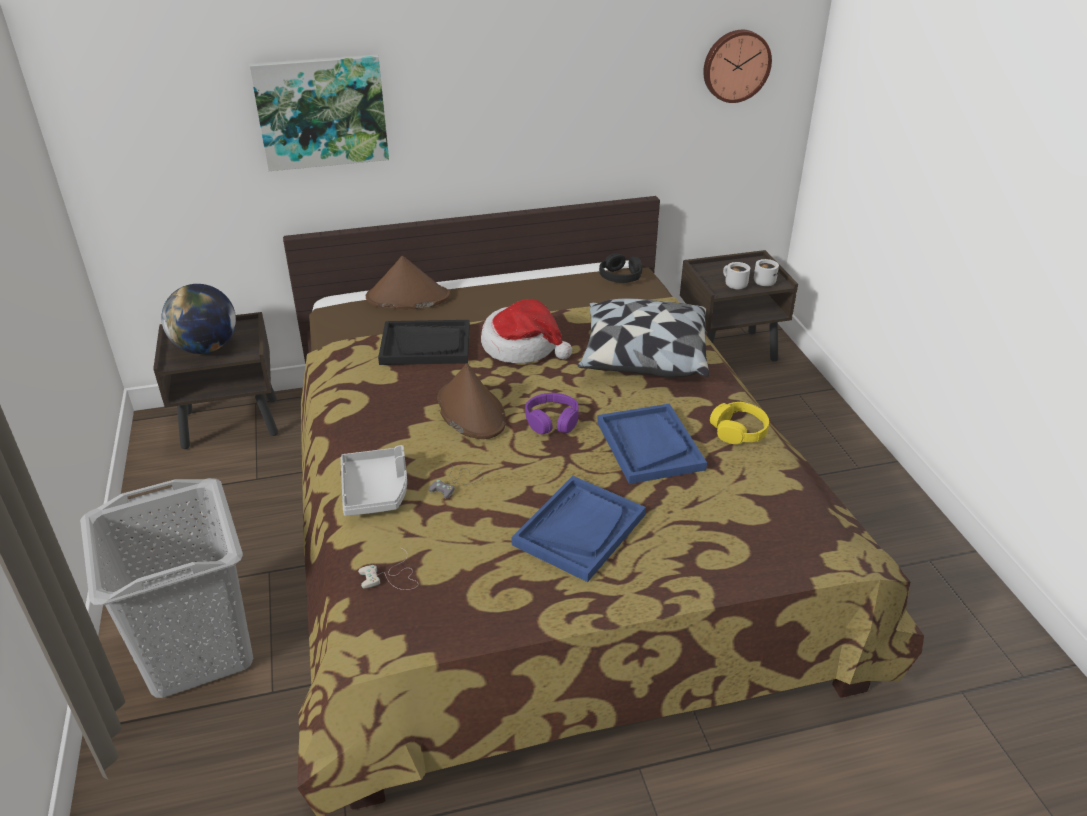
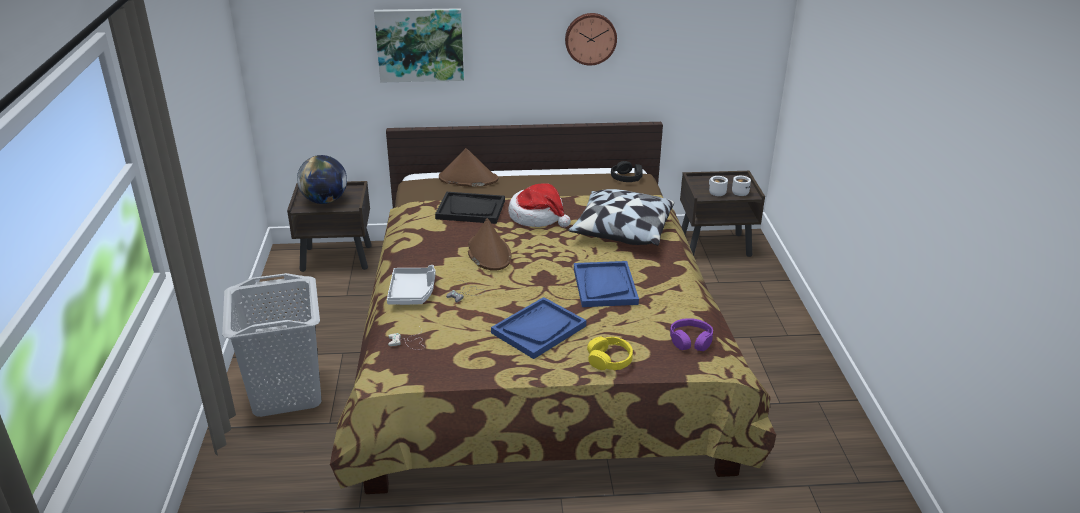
camera: 10 degrees right, 5 degrees down
(552, 421) = (542, 264): purple headphones -> purple headphones (690, 341)
(735, 65) = (723, 30): wall clock -> wall clock (590, 38)
(738, 430) = (672, 283): yellow headphones -> yellow headphones (609, 360)

